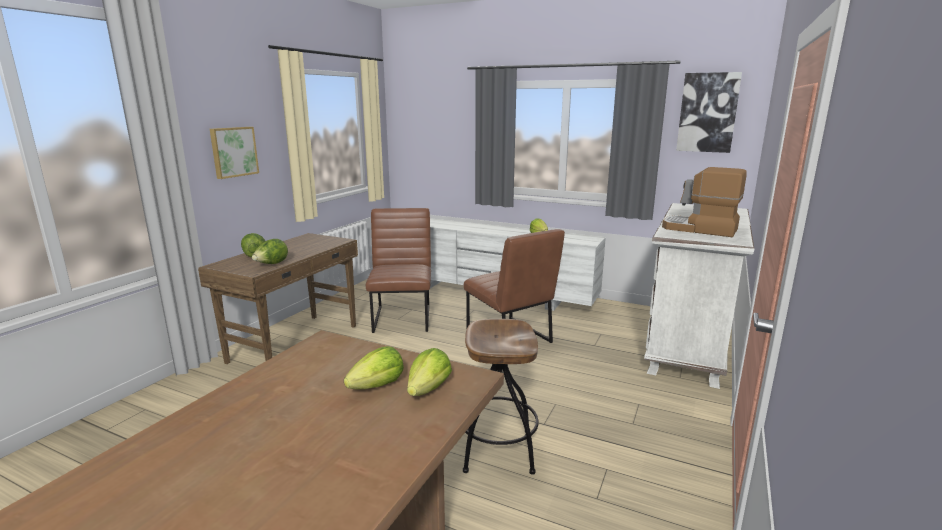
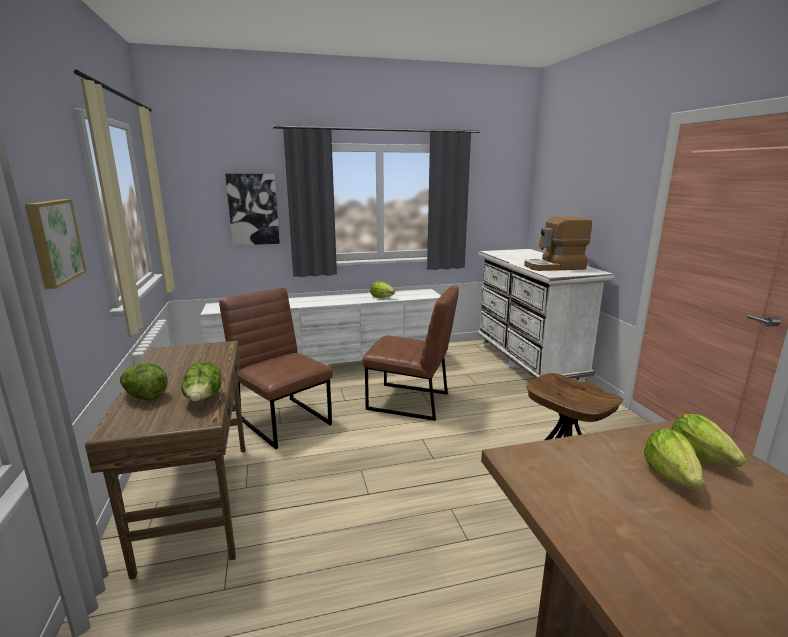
camera: 40 degrees left, 0 degrees up
(707, 112) = (495, 174): picture -> picture (253, 209)

